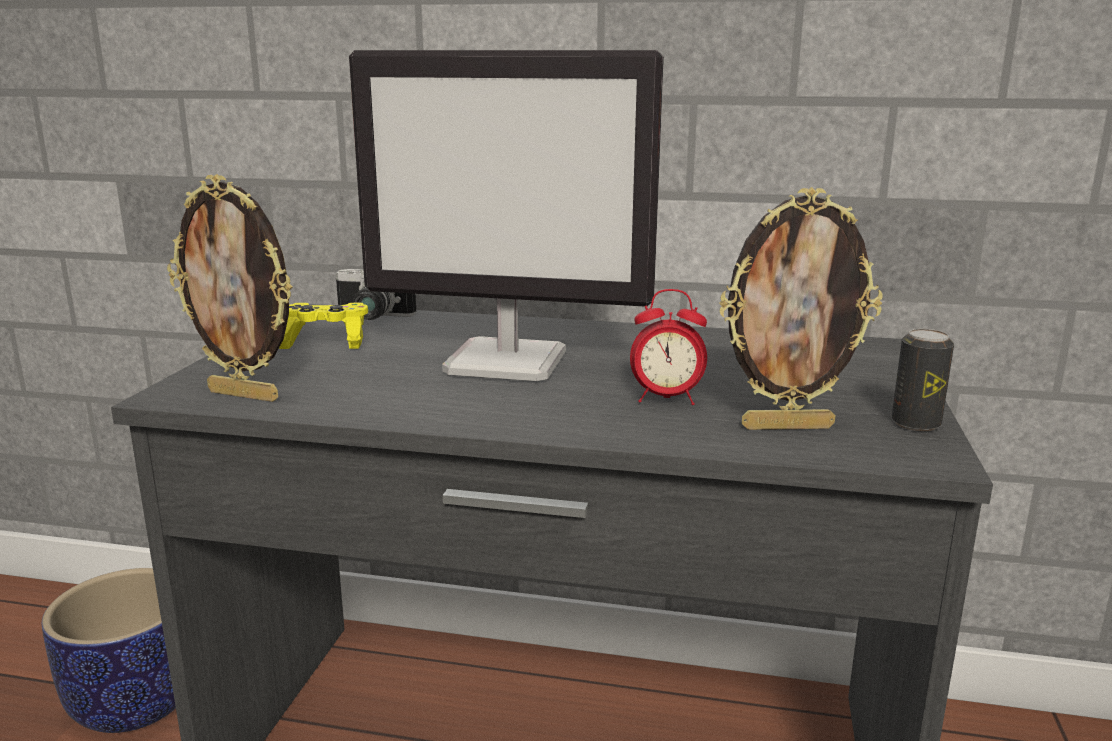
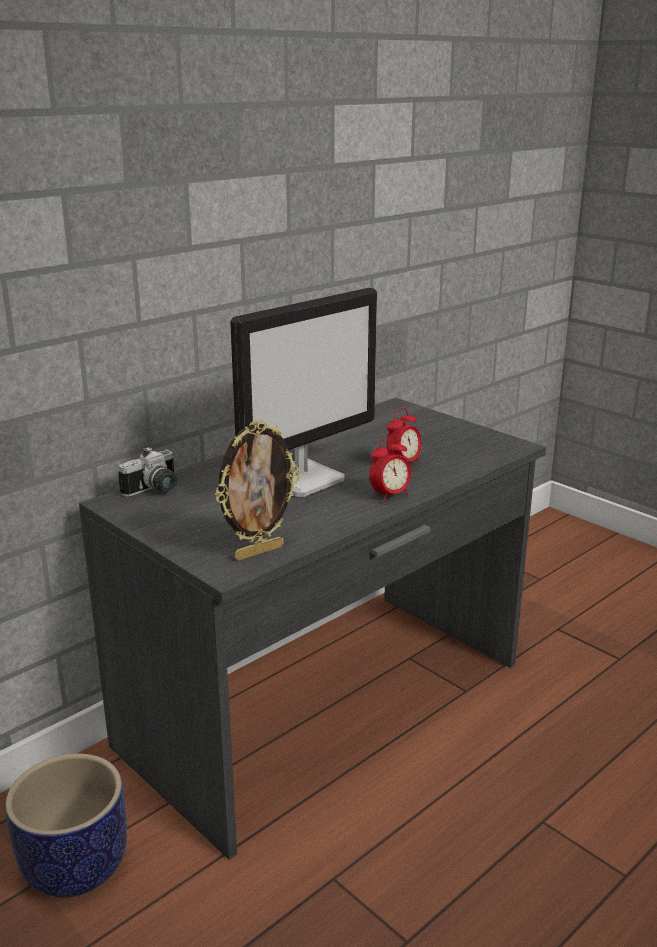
camera: 55 degrees left, 5 degrees up
(325, 341) = (187, 513): yellow game controller -> none
(532, 418) = (390, 495): none -> alarm clock
(787, 426) = (462, 455): picture frame -> none
(915, 424) = (486, 435): can -> none

